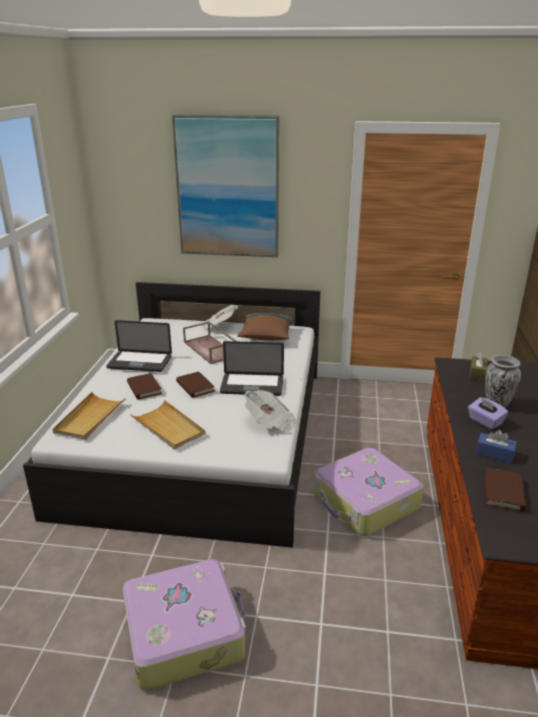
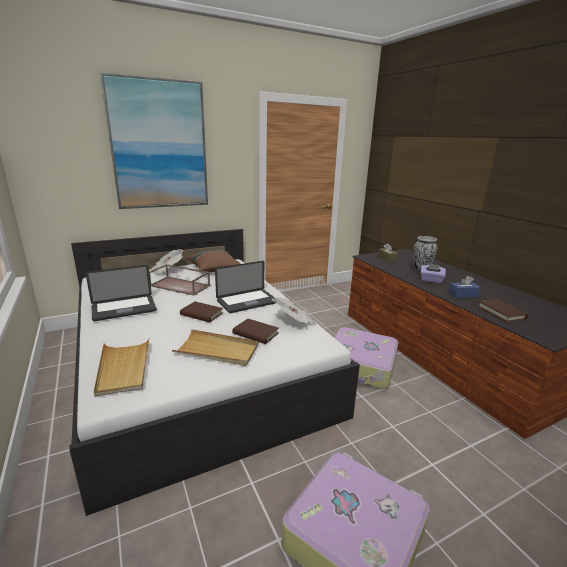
camera: 35 degrees left, 5 degrees down
(144, 388) = (153, 327): brown book -> brown book (255, 333)

